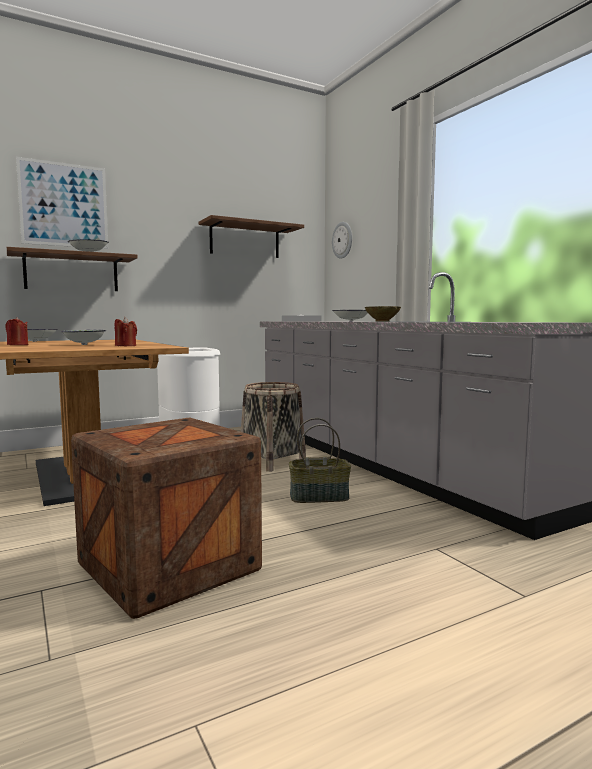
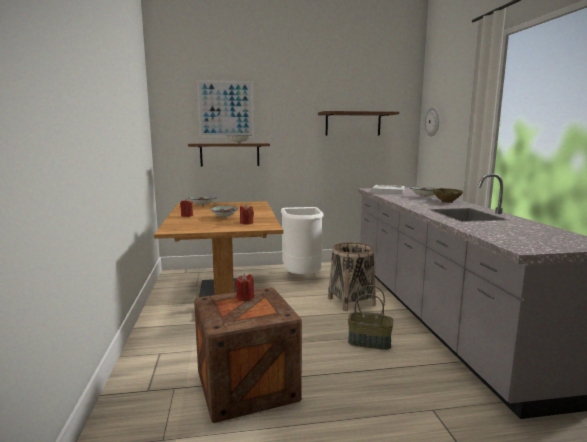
camera: 20 degrees right, 5 degrees up
(158, 427) = (245, 298): none -> red candle

